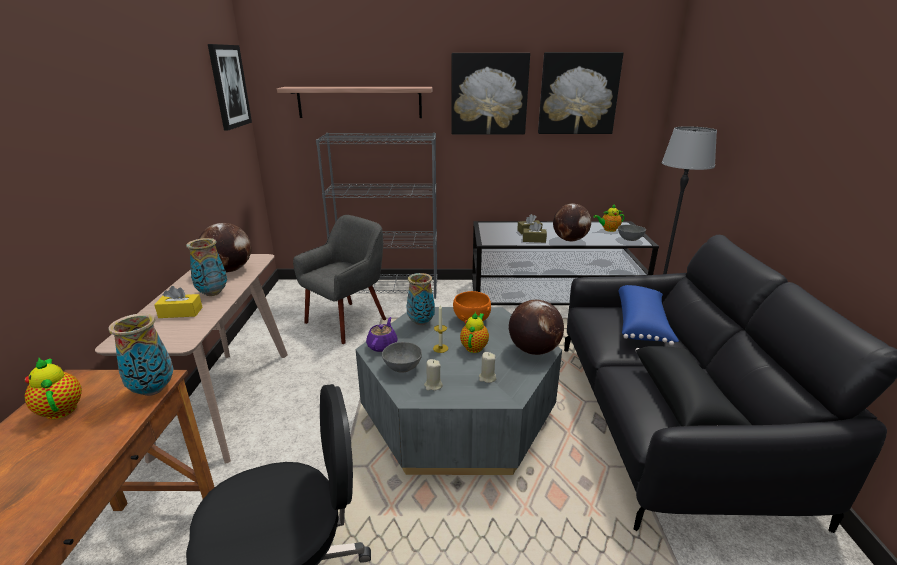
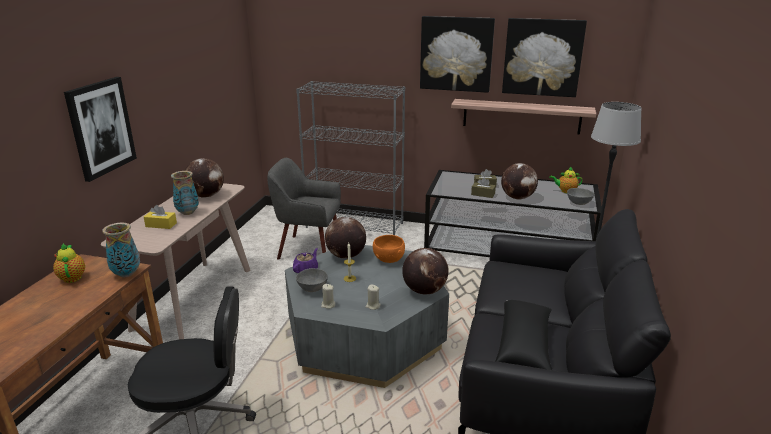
camera: 15 degrees right, 0 degrees up
(229, 86) = (232, 41): picture -> picture (101, 127)
(347, 321) = (308, 249): grey armchair -> grey armchair turned 135 degrees counterclockwise
(359, 102) = (341, 55): shelf -> shelf (521, 116)
(420, 322) = (346, 256): vase -> globe
(474, 346) = (378, 281): teapot -> none
(642, 325) = (538, 284): blue pillow -> none

